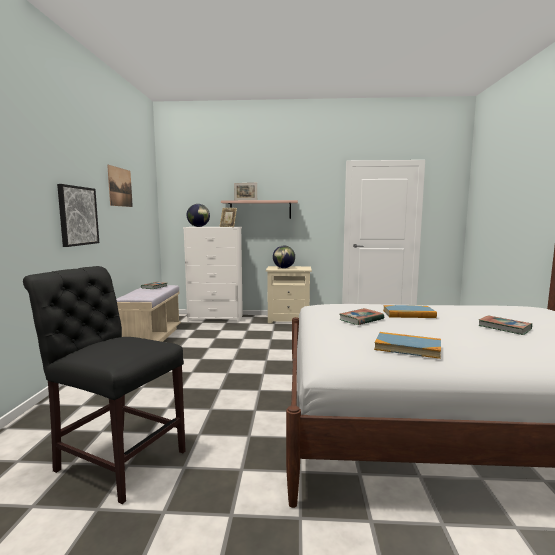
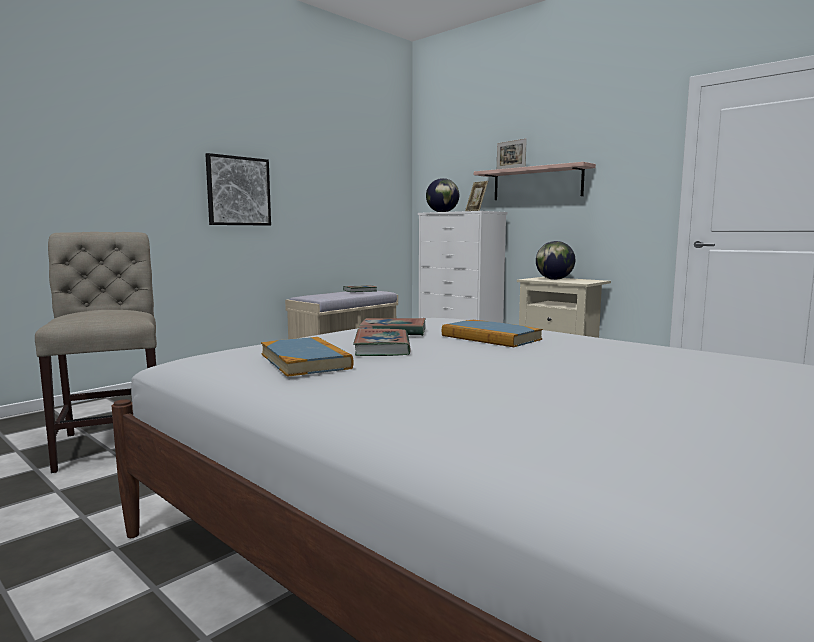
camera: 40 degrees right, 0 degrees up
(117, 458) = (114, 442): black chair -> beige chair
(120, 187) = (324, 158): picture -> none
(504, 328) = (577, 376): book -> book (382, 348)

